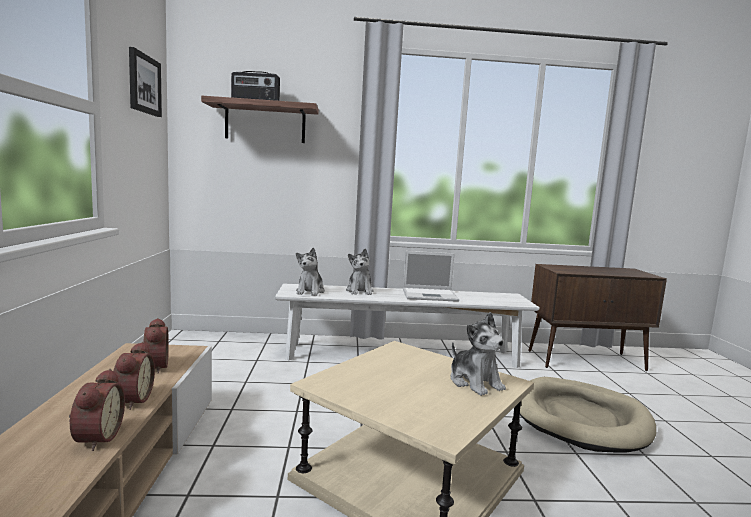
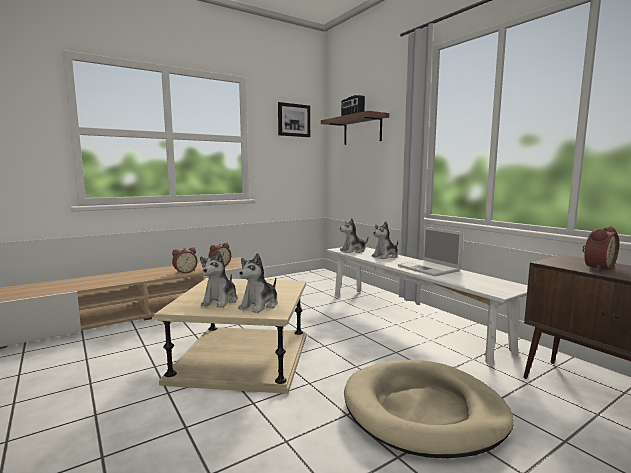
camera: 60 degrees right, 0 degrees up
(96, 438) = (151, 276): alarm clock -> alarm clock (596, 267)
(435, 398) = (220, 301): none -> plush toy

